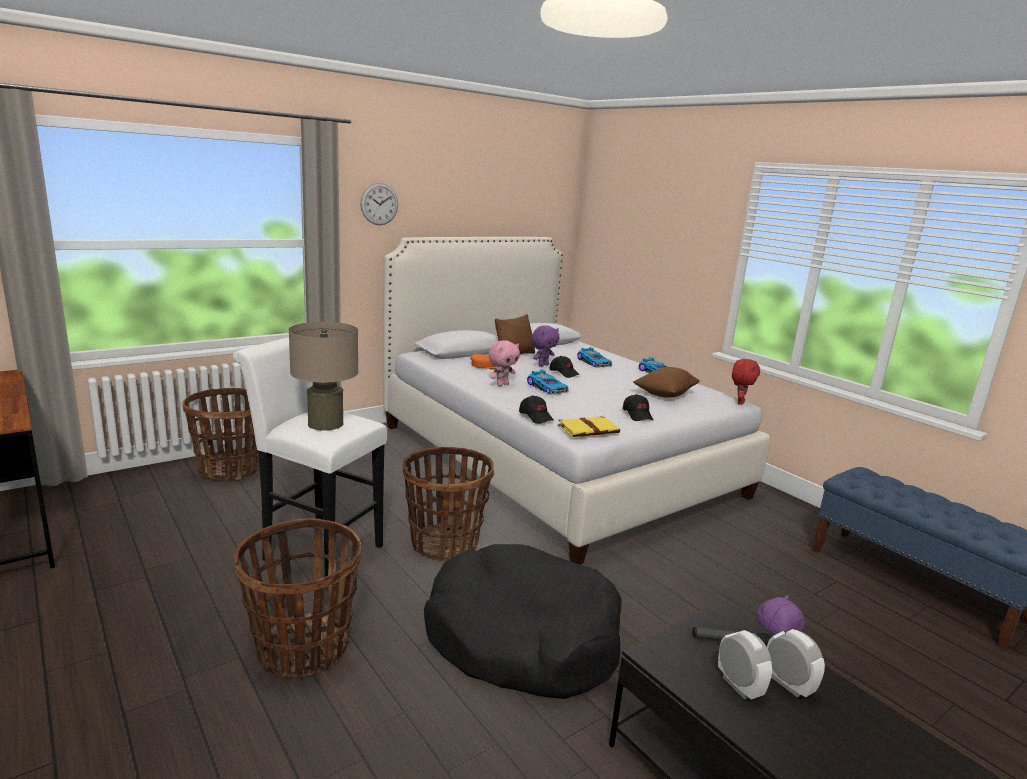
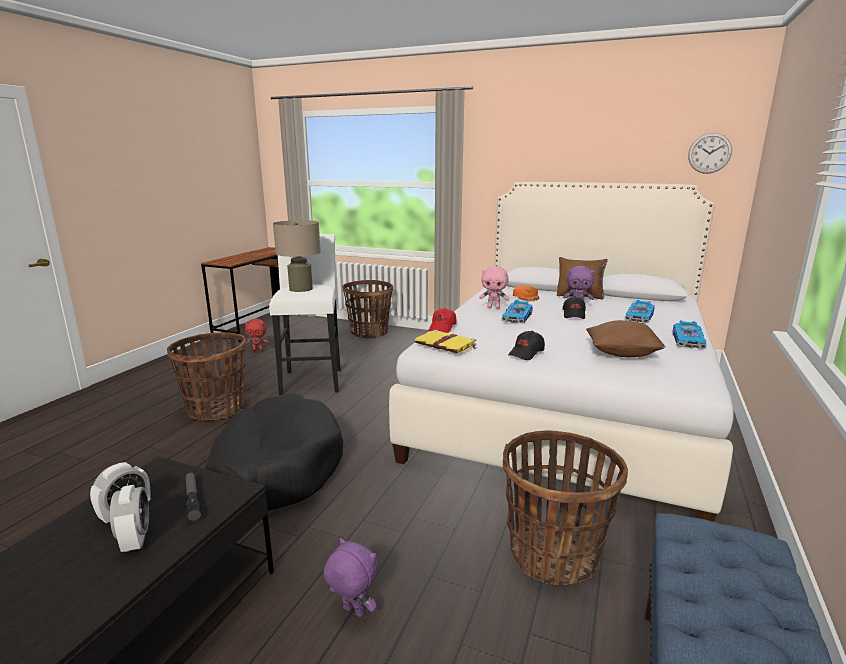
camera: 60 degrees right, 0 degrees up
(379, 204) = (503, 154): wall clock -> wall clock (709, 153)
(445, 543) = (365, 408): basket -> basket (553, 555)
(536, 417) = (442, 328): black cap -> red cap
(739, 402) = (703, 388): red plush toy -> red plush toy (258, 350)
(788, 684) = (135, 540): alarm clock -> alarm clock turned 45 degrees counterclockwise

